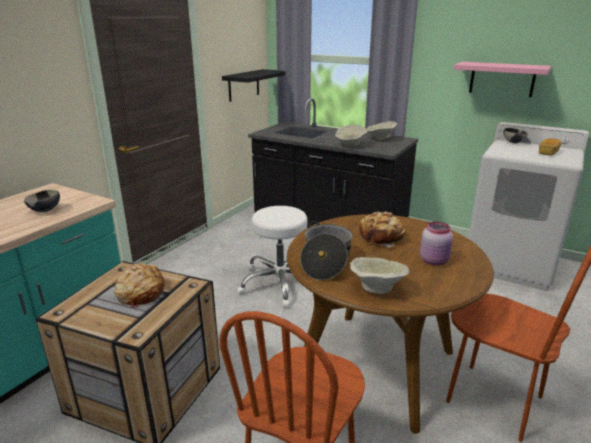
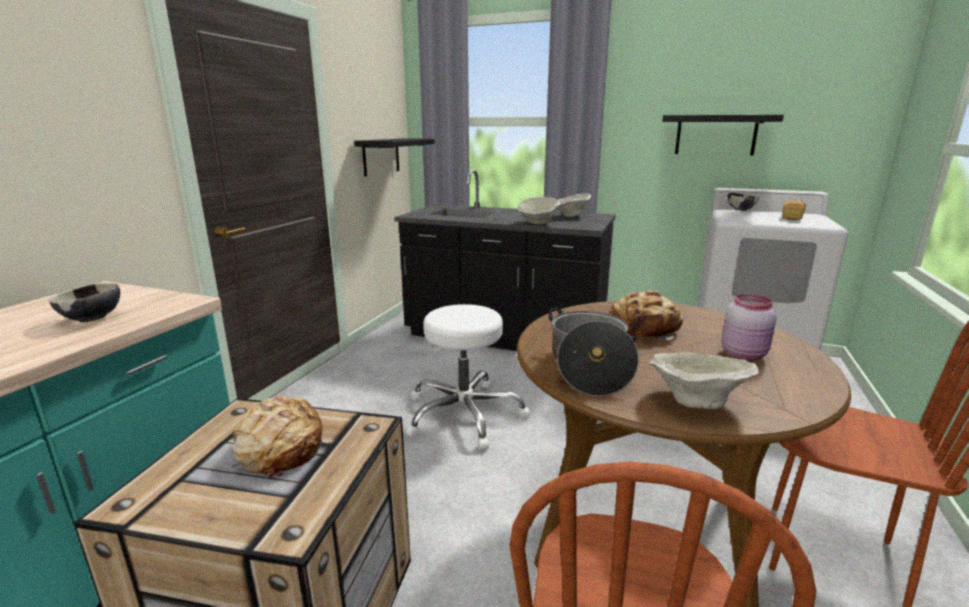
camera: 10 degrees left, 5 degrees down
(502, 79) = (715, 135): pink shelf -> black shelf

